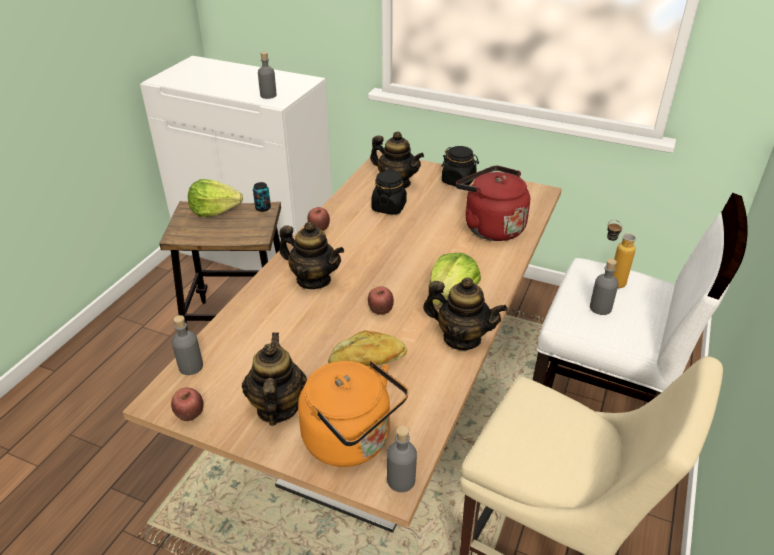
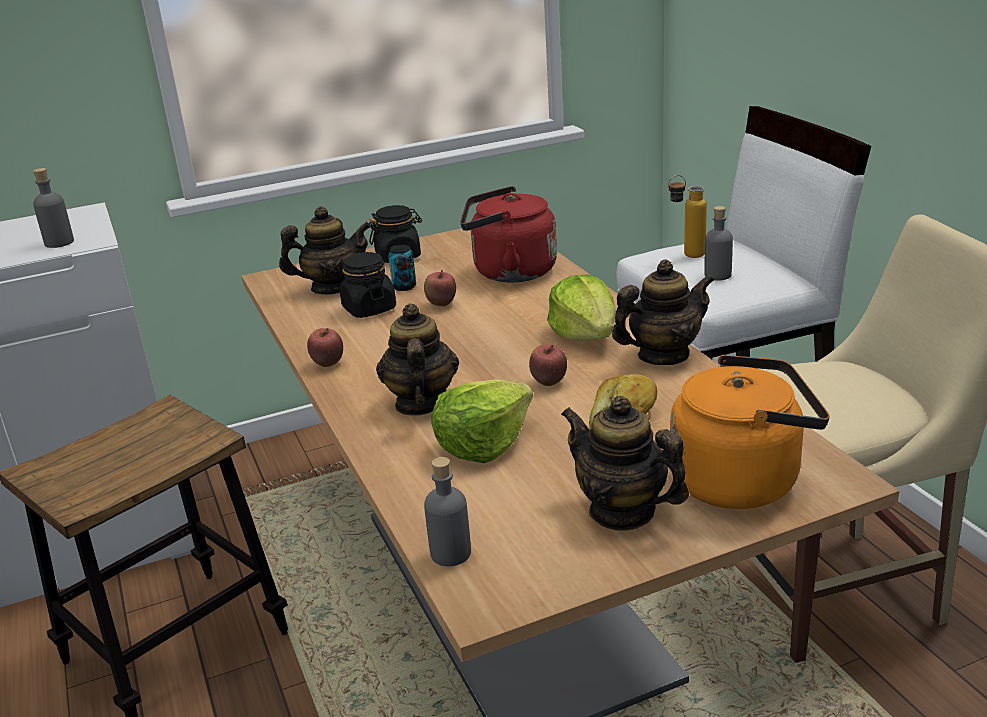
camera: 45 degrees left, 10 degrees down
(190, 415) = (549, 585): apple -> apple (441, 304)
(215, 210) = (83, 450): lettuce -> lettuce (483, 444)
(263, 208) = (158, 411): can -> can (404, 287)
(313, 280) = (421, 403): teapot -> teapot turned 75 degrees counterclockwise
(401, 480) = (836, 471): grey bottle -> none

